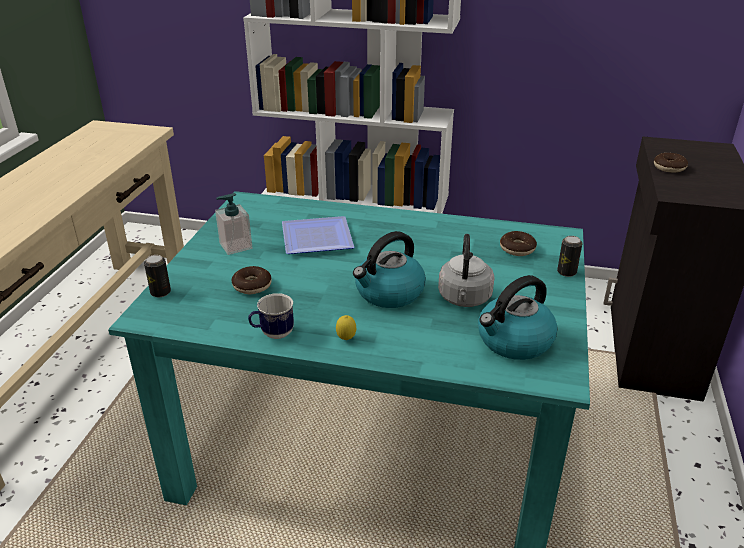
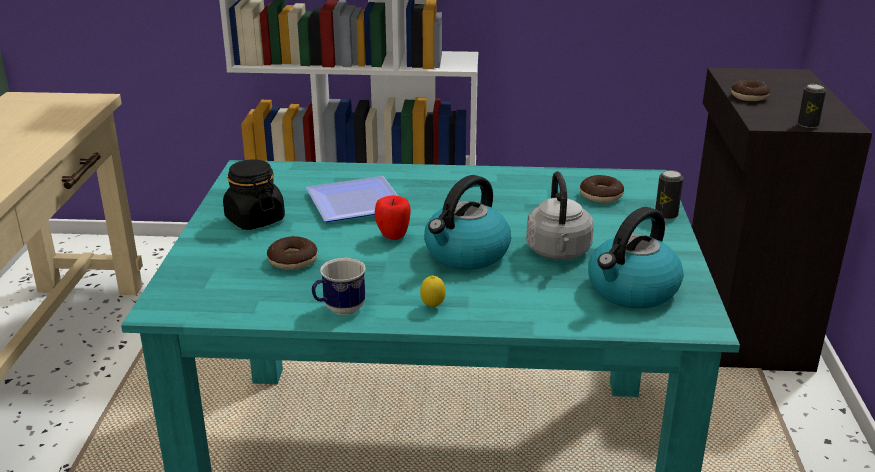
camera: 10 degrees left, 5 degrees down
(160, 292) = (176, 278): can -> can (808, 125)
(235, 246) = (254, 219): soap dispenser -> black jar
(336, 272) = (393, 237): none -> apple

